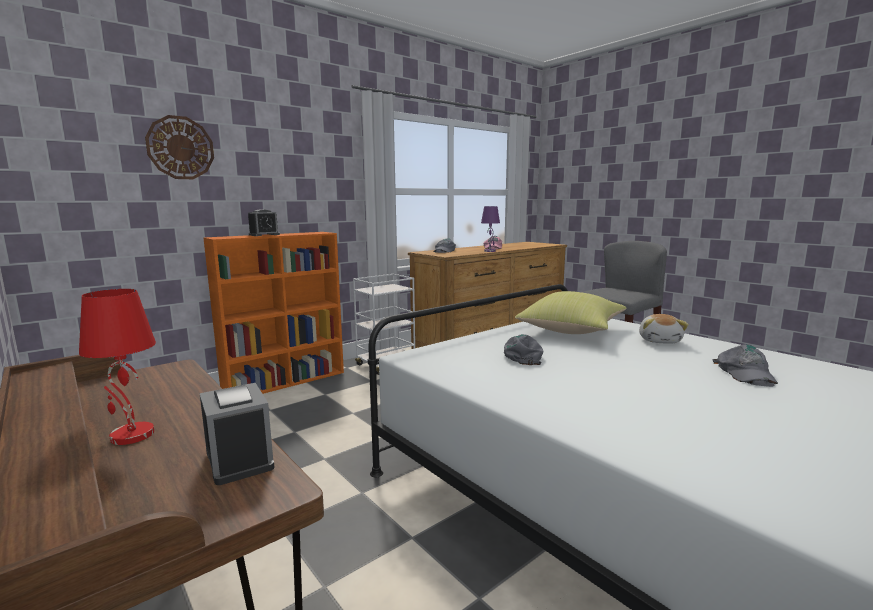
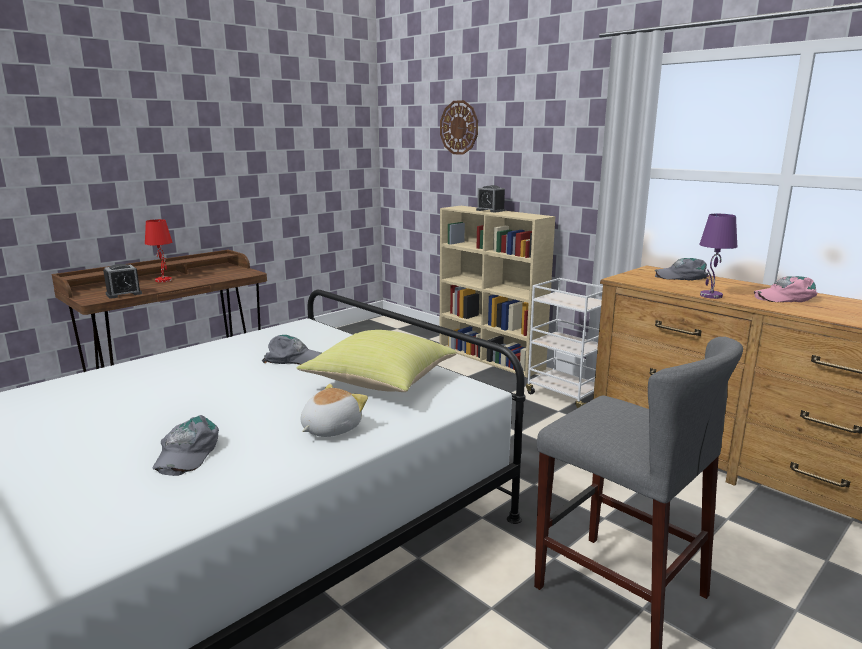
camera: 85 degrees right, 5 degrees up
(286, 381) = (491, 358): orange bookcase -> beige bookcase
(660, 340) = (330, 429): plush toy -> plush toy turned 120 degrees clockwise
(745, 373) = (186, 453): grey cap -> grey cap turned 90 degrees counterclockwise

